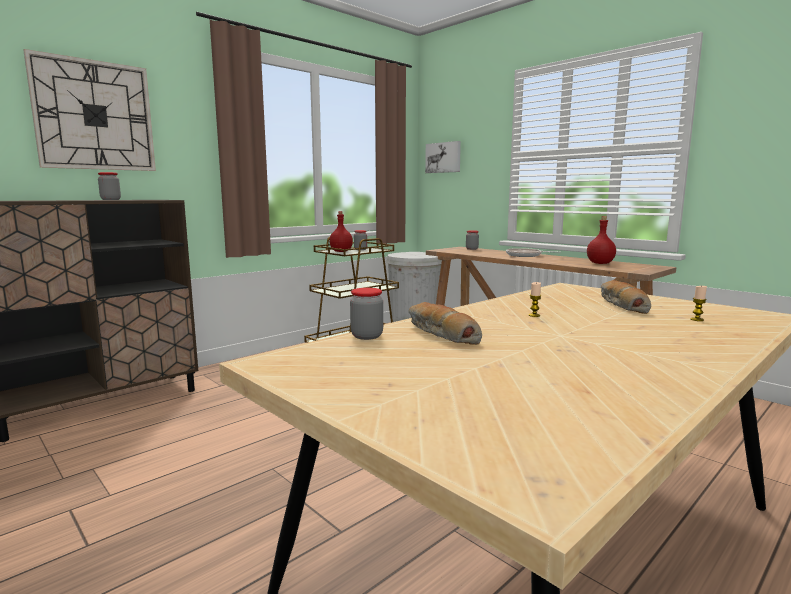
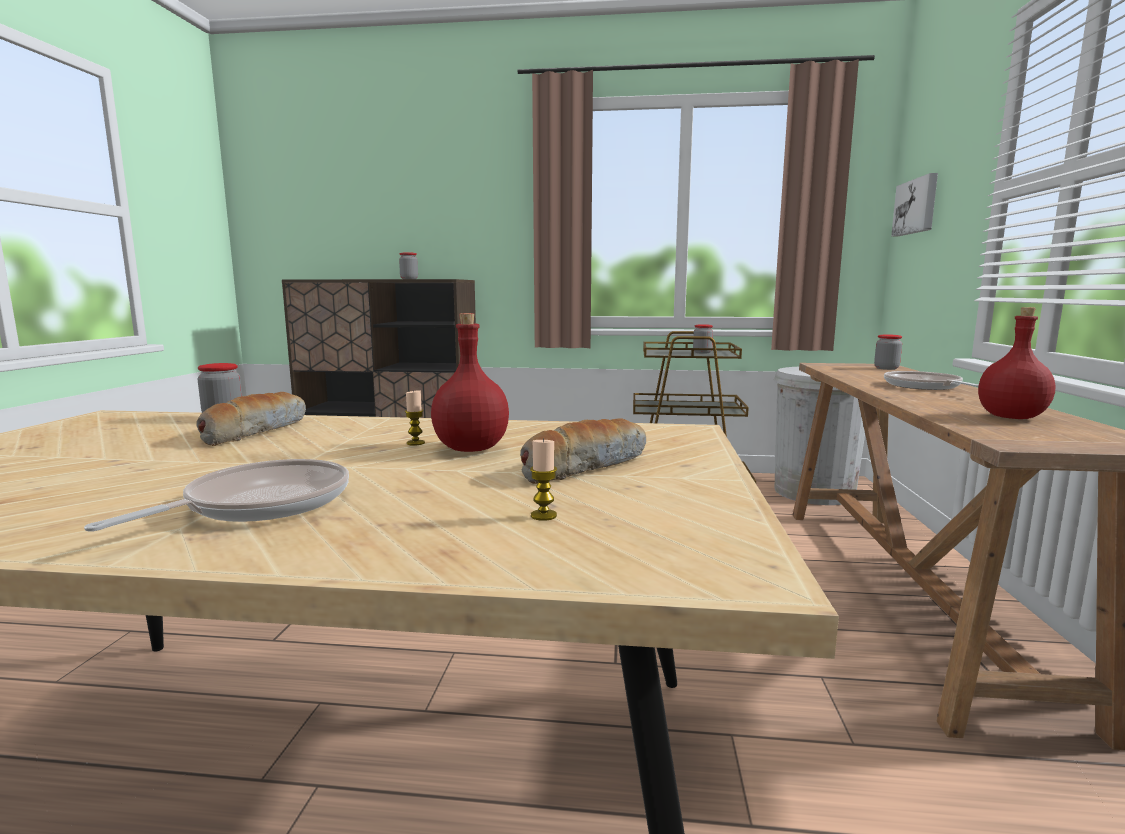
camera: 50 degrees right, 0 degrees up
(94, 116) = (424, 199): wall clock -> none
(341, 251) = (665, 352): red bottle -> red bottle (470, 448)
(646, 347) = (260, 504): none -> frying pan

